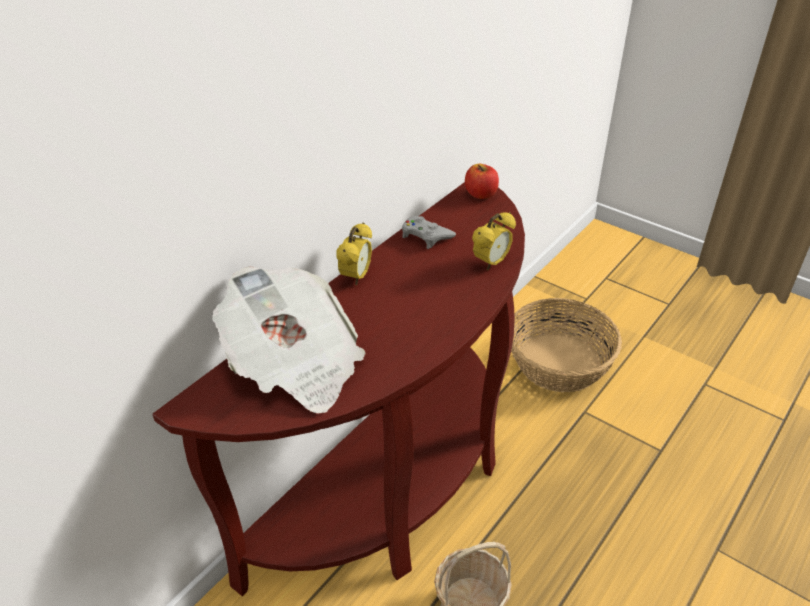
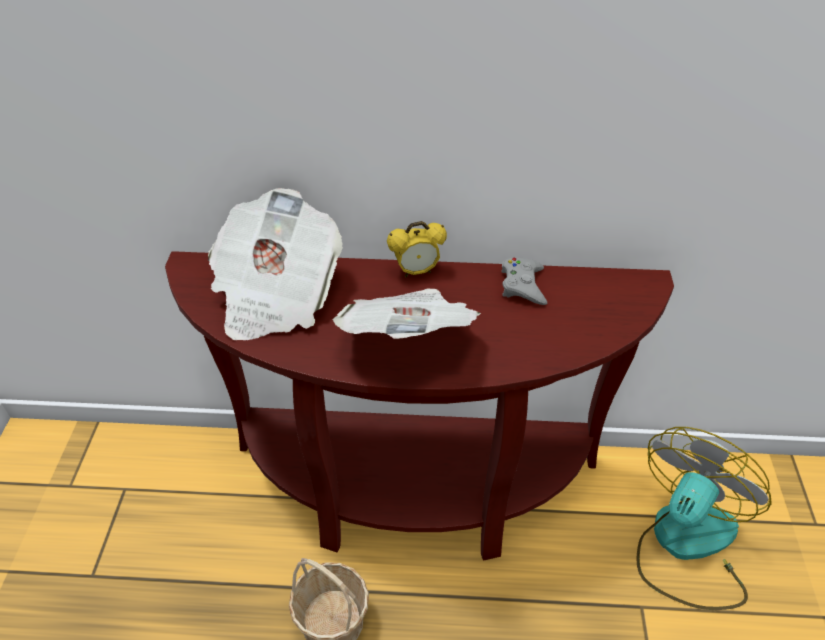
camera: 55 degrees right, 5 degrees up
(424, 312) = (408, 338): none -> newspaper
(481, 194) = (638, 291): apple -> none
(491, 263) = (530, 351): alarm clock -> none
(558, 363) = (685, 545): basket -> fan

